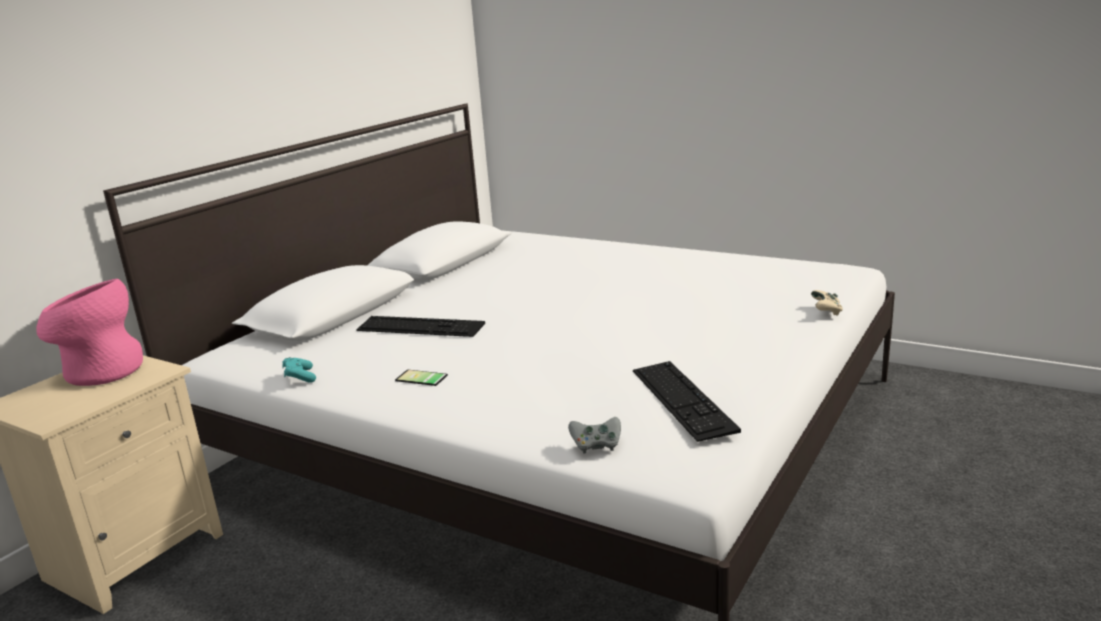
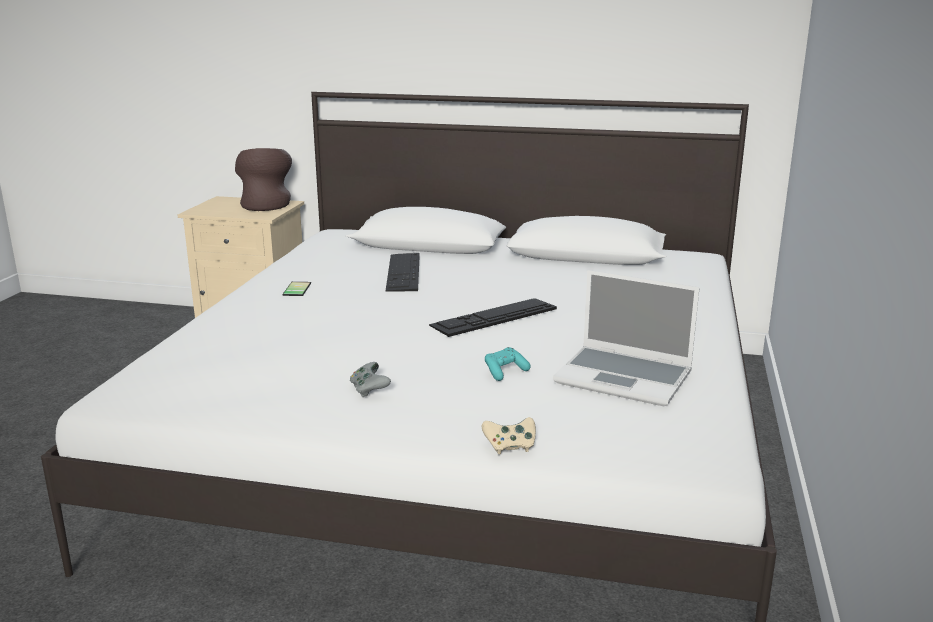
camera: 70 degrees right, 0 degrees up
(100, 371) = (265, 205): pink vase -> brown vase
(300, 377) = (299, 257): turquoise game controller -> turquoise game controller (505, 372)
(596, 446) = (163, 358): grey game controller -> grey game controller (369, 390)
(682, 399) = (239, 379): keyboard -> keyboard (494, 317)
(721, 274) = (625, 378): none -> laptop

